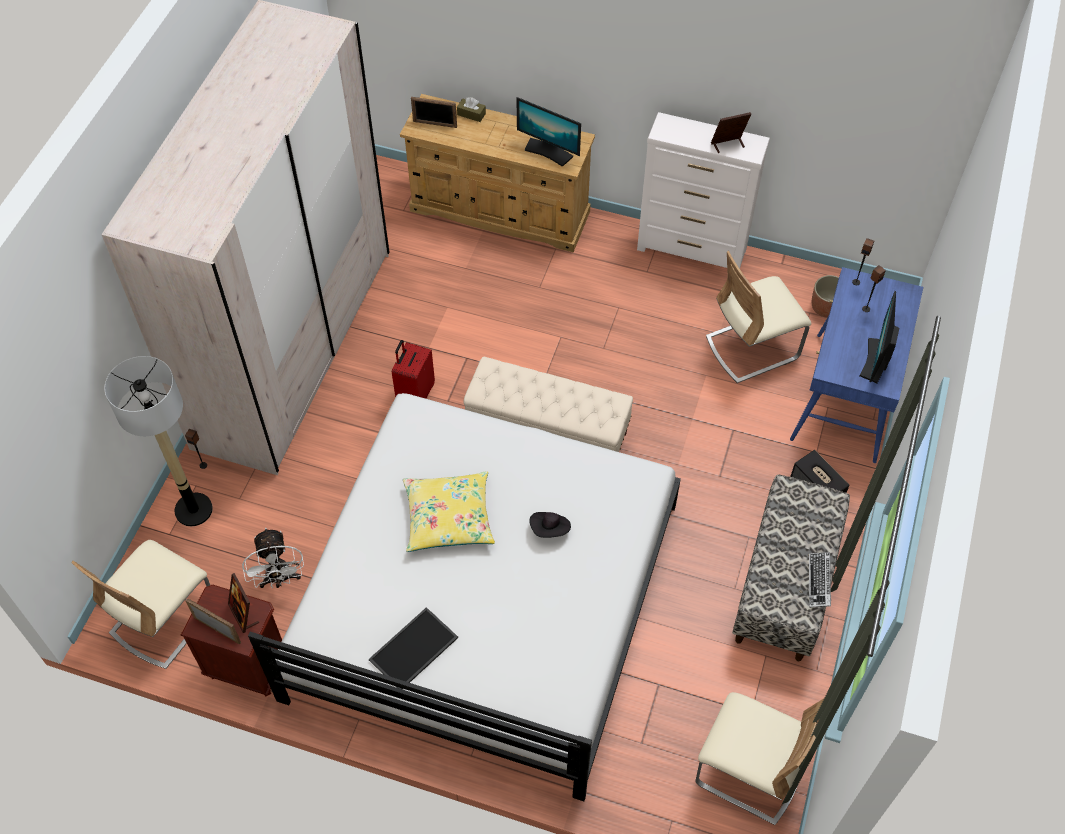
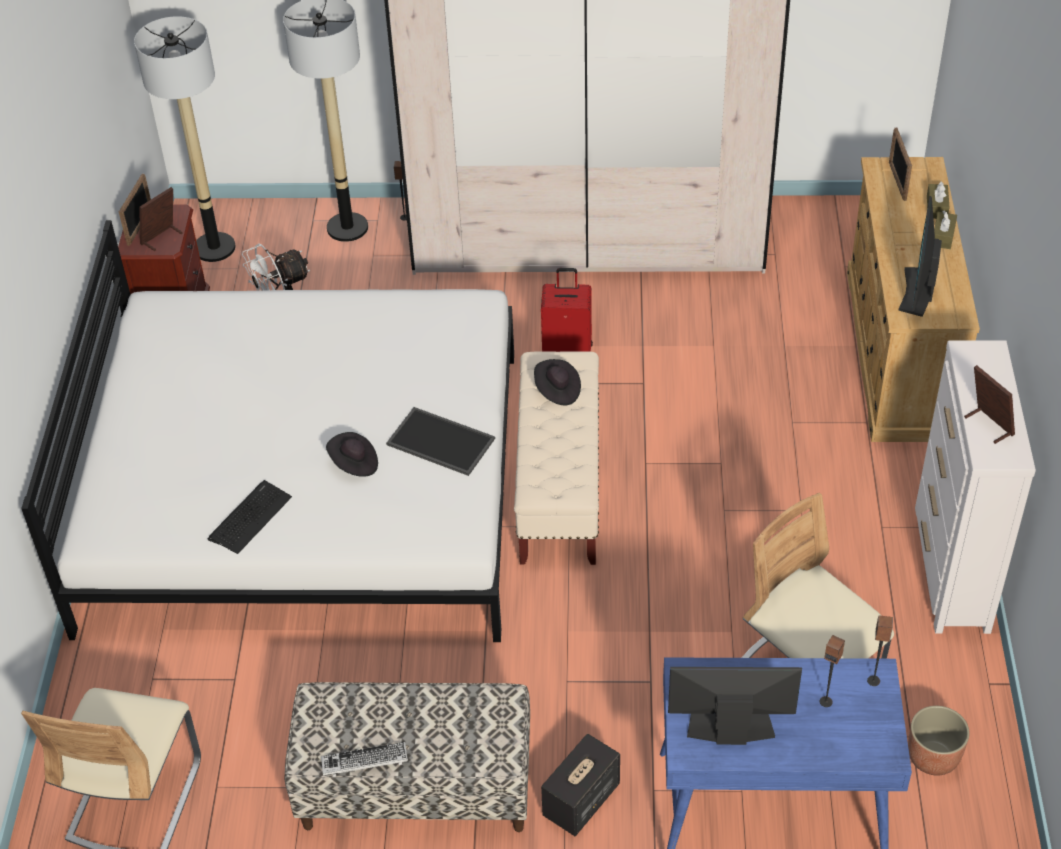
camera: 75 degrees right, 10 degrees down
(164, 619) = (214, 247): beige chair -> floor lamp
(414, 650) = (164, 387): tray -> tray (439, 442)
(448, 517) = (343, 373): yellow pillow -> none
(501, 121) = (943, 236): none -> brown tissue box
(515, 388) = (557, 391): none -> black hat
(581, 610) = (250, 517): none -> keyboard

